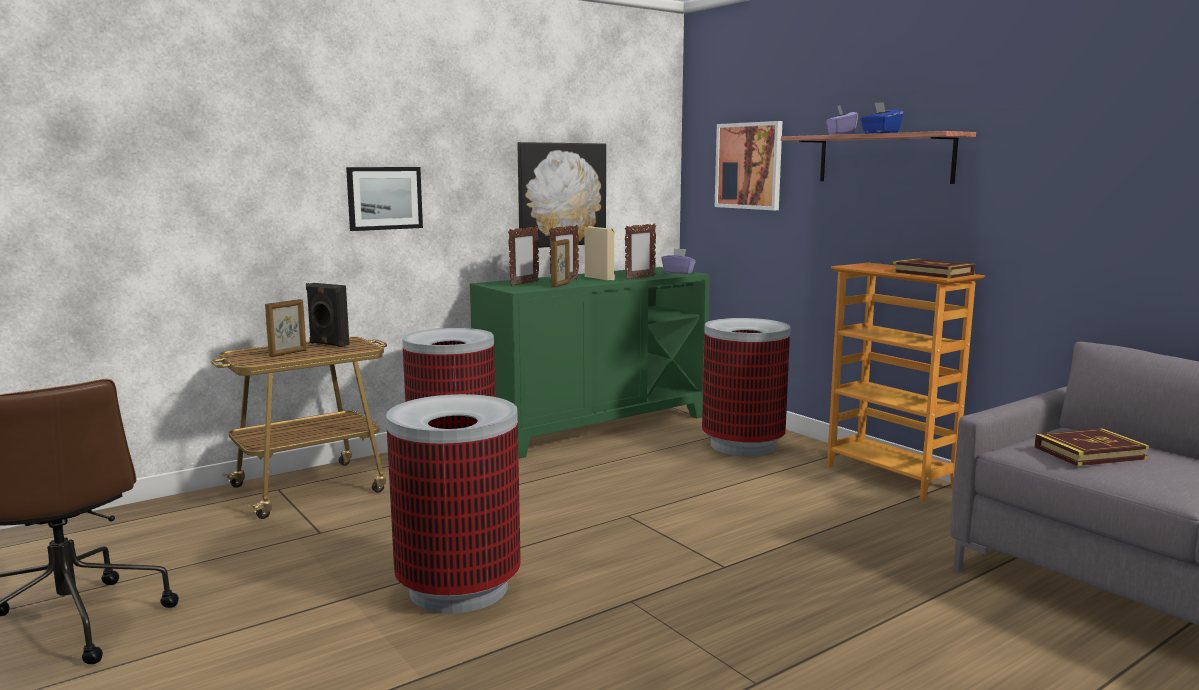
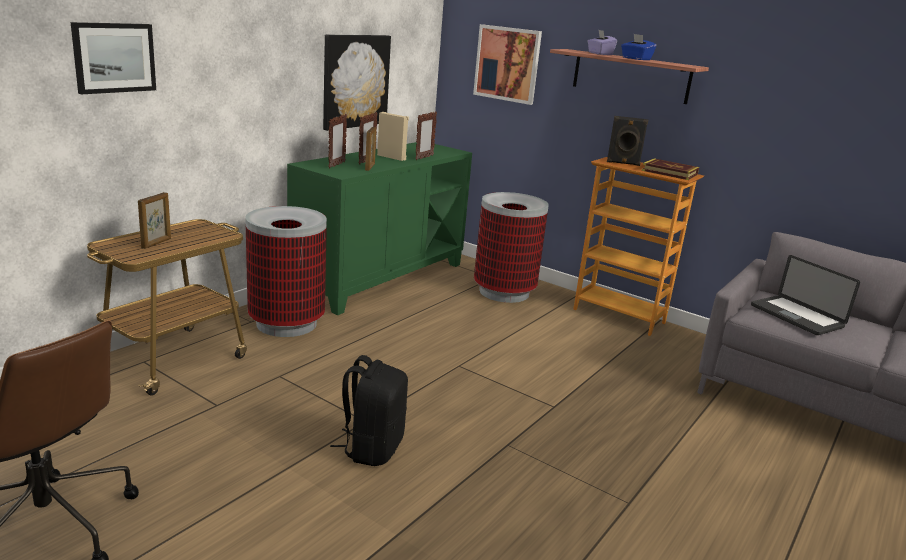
camera: 20 degrees left, 10 degrees up
(328, 344) = (185, 230): black speaker -> black speaker (623, 163)
(384, 198) = (218, 88): picture -> picture (114, 57)
(458, 588) = (372, 448): trash can -> black backpack
(678, 273) = (446, 150): purple tissue box -> none
(1089, 453) = (796, 316): book -> laptop

